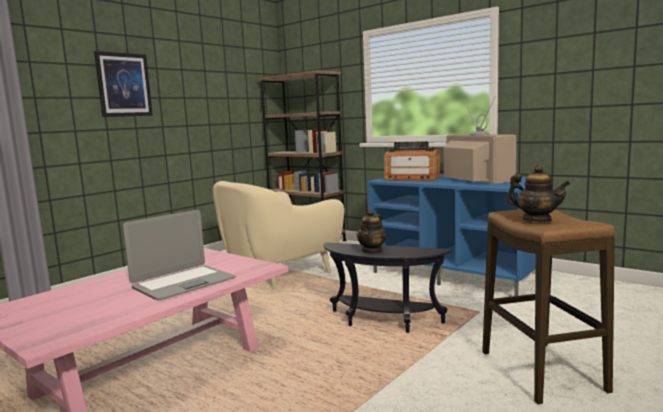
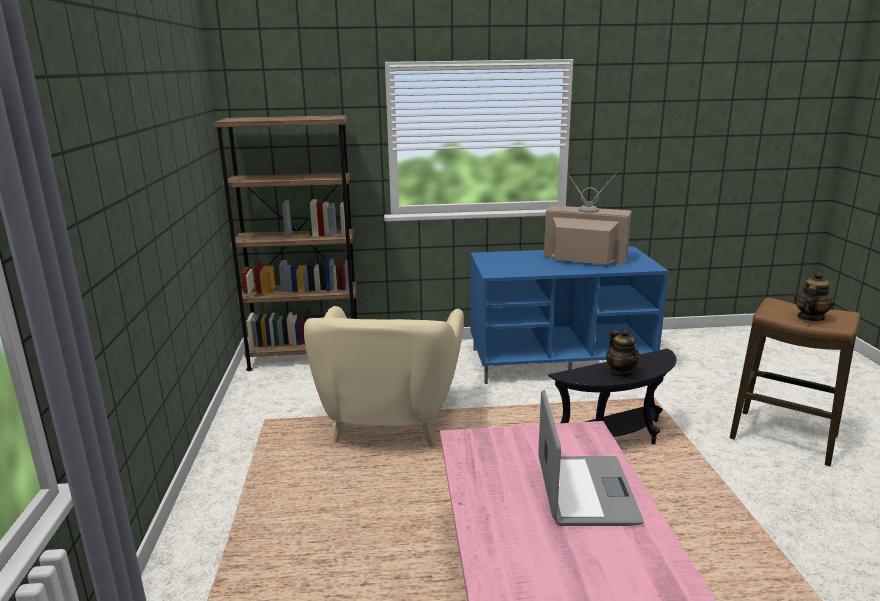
camera: 45 degrees left, 10 degrees up
(124, 85) = (121, 176): picture -> none
(412, 179) = (520, 266): radio -> none
(537, 220) = (810, 317): teapot -> teapot turned 45 degrees counterclockwise

